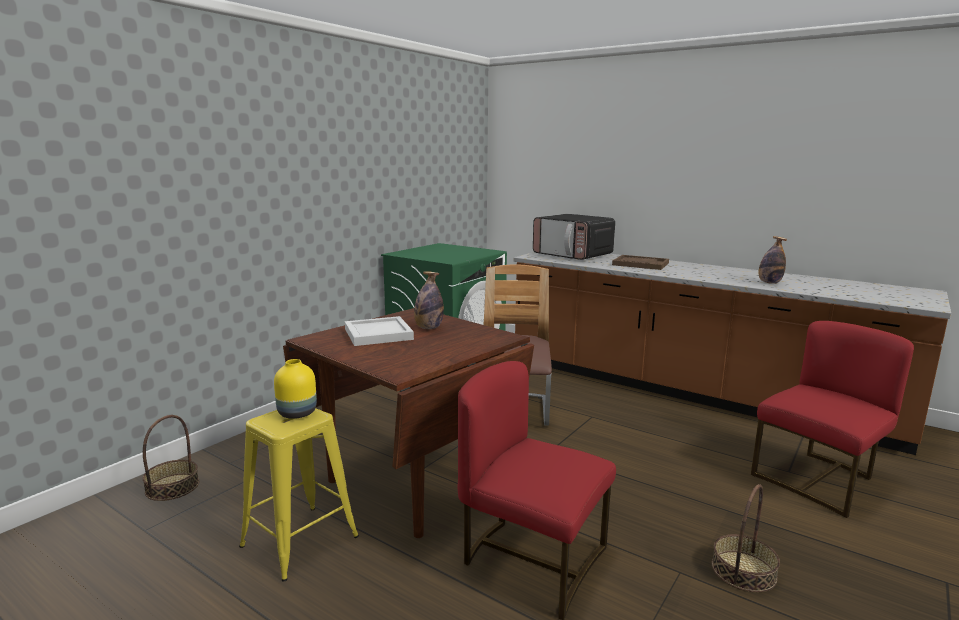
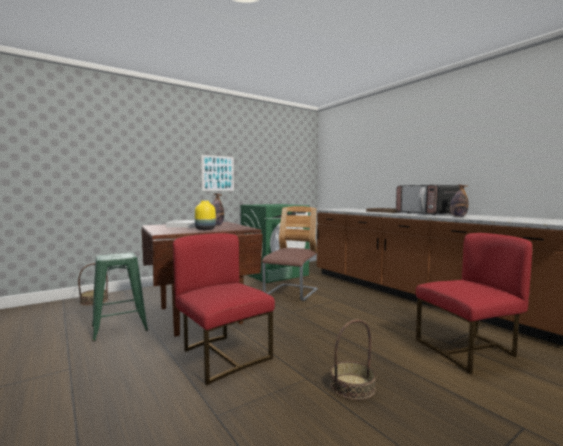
camera: 20 degrees right, 10 degrees down
(298, 413) = (123, 255): yellow vase -> yellow vase (206, 229)
(299, 541) = (119, 328): yellow stool -> green stool
(344, 199) = (217, 173): none -> picture
(573, 255) = (352, 209): microwave -> microwave (428, 213)

